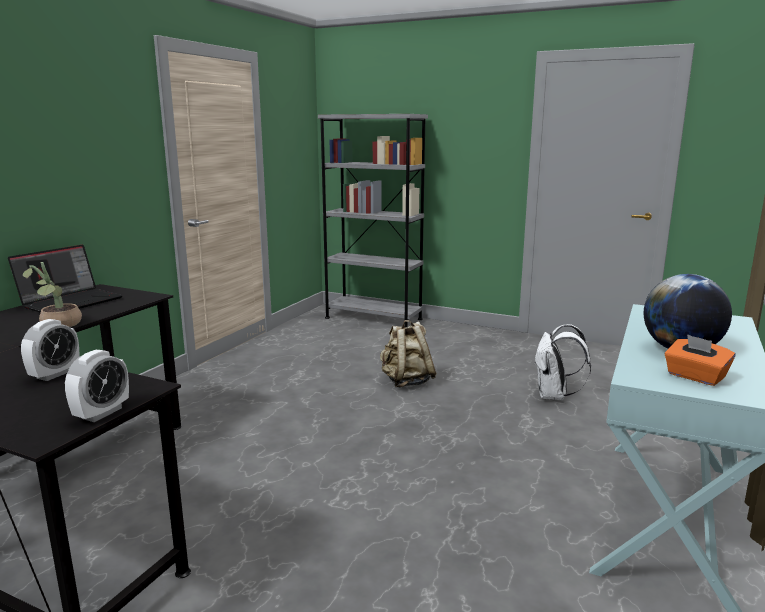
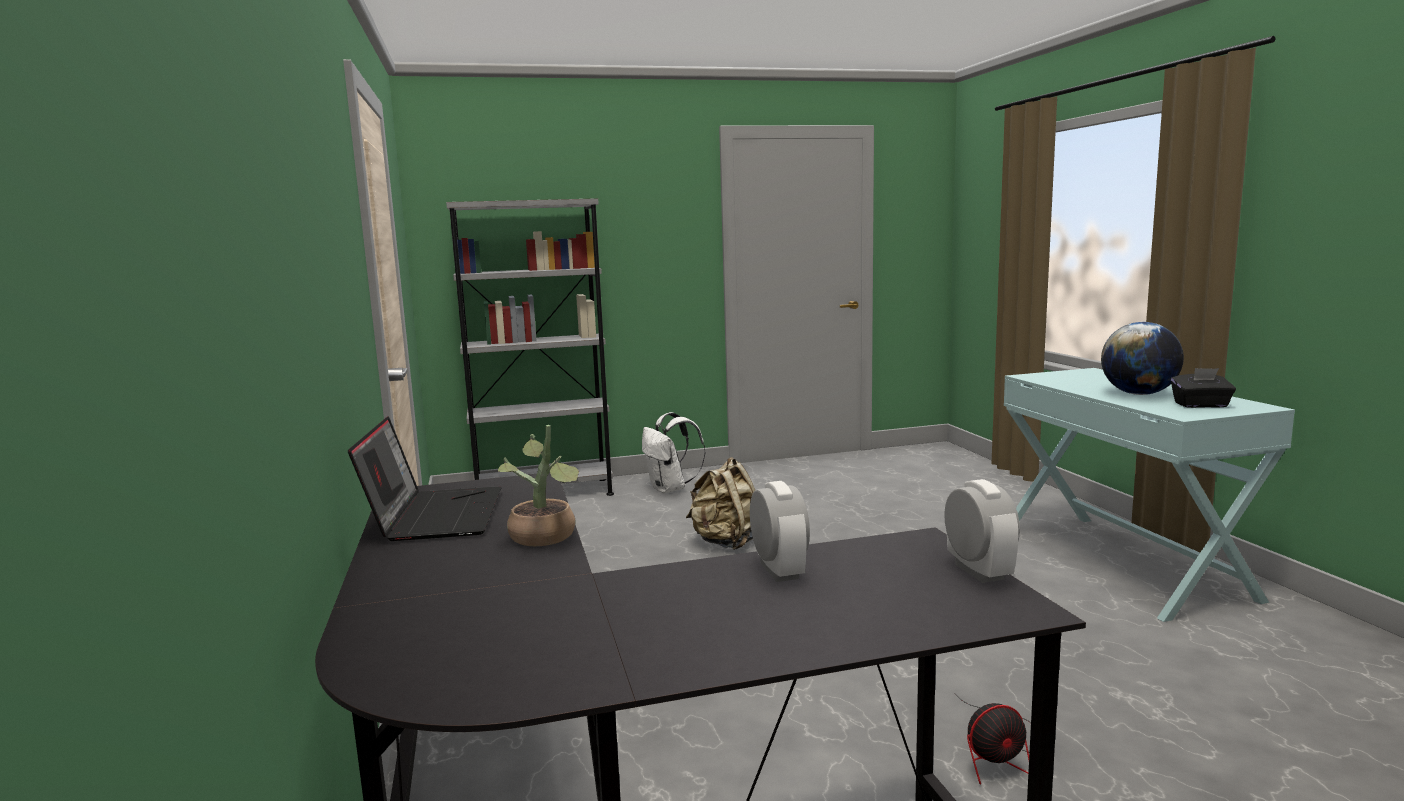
camera: 40 degrees left, 5 degrees down
(279, 574) = (1000, 753): none -> fan
(554, 396) = (878, 508): white backpack -> white backpack (670, 489)
(695, 377) = (1201, 405): orange tissue box -> black tissue box

